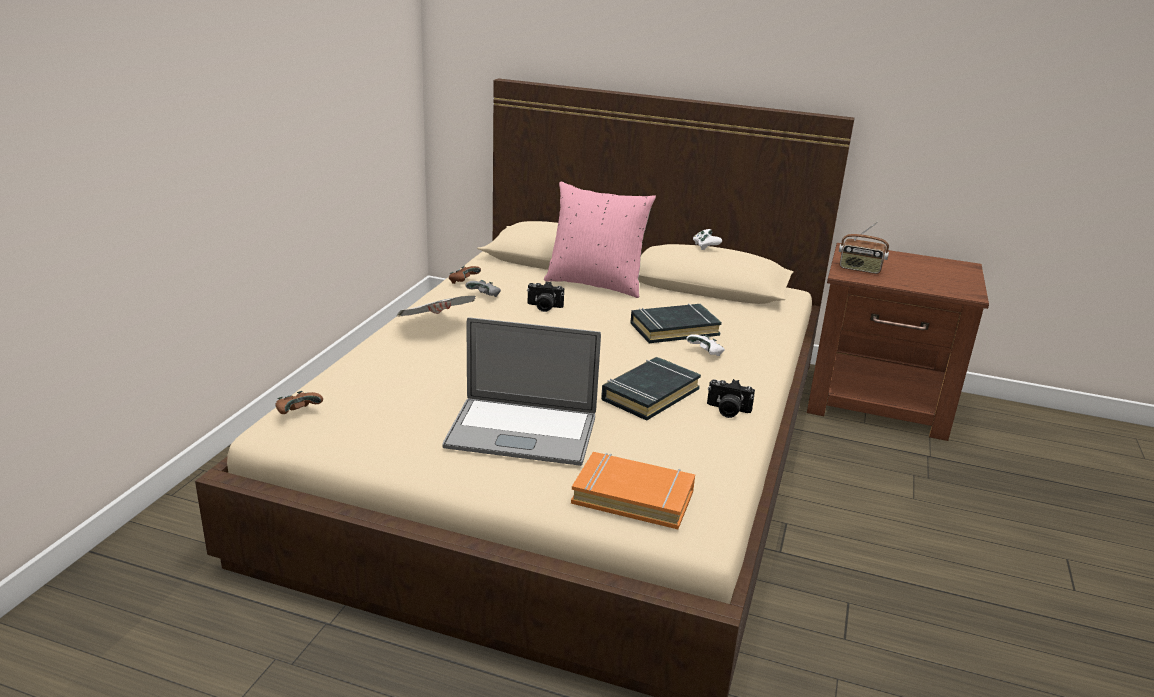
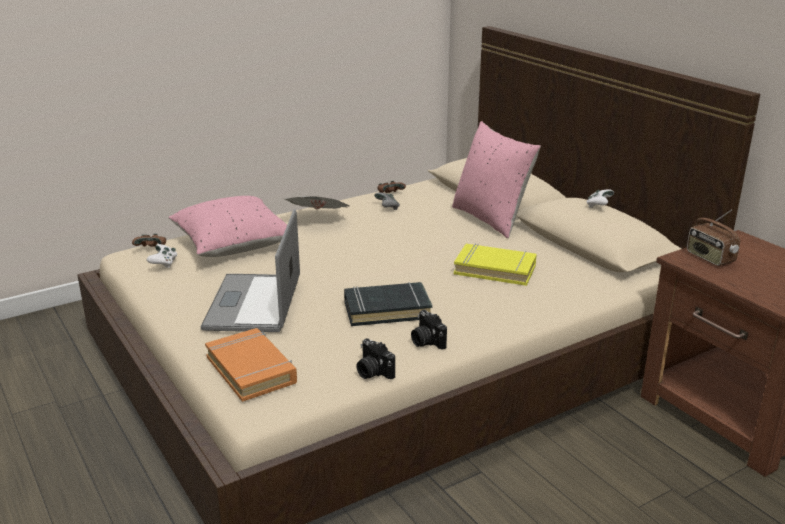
camera: 40 degrees right, 0 degrees up
(392, 379) = (233, 245): none -> pink pillow
(521, 431) = (253, 303): laptop -> laptop turned 45 degrees clockwise
(544, 307) = (418, 226): camera -> camera (372, 372)
(674, 329) = (495, 269): black book -> yellow book
(706, 354) = (488, 295): white game controller -> white game controller (163, 263)

